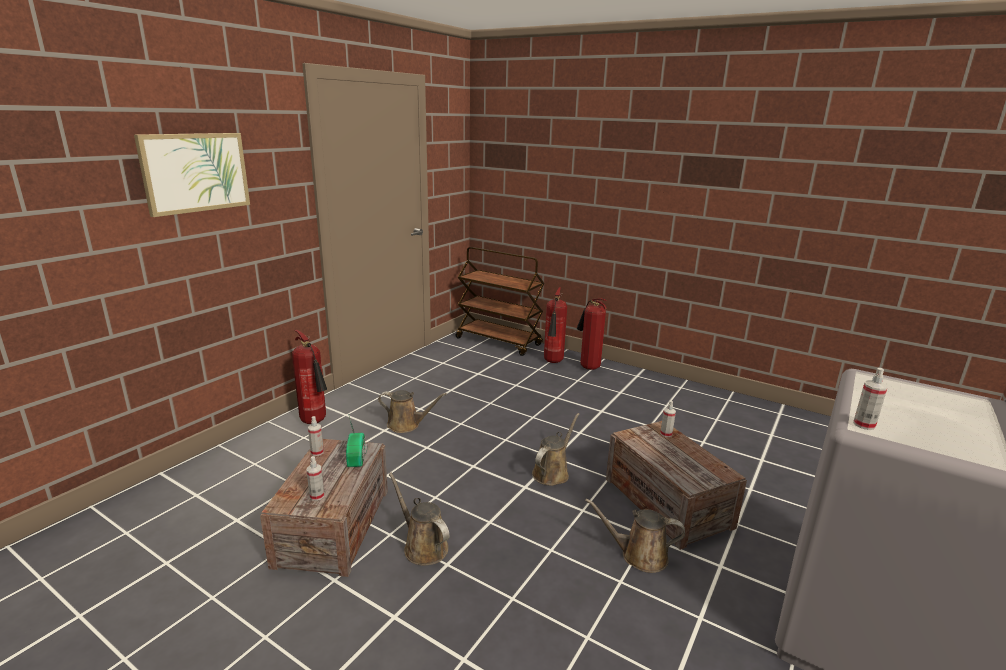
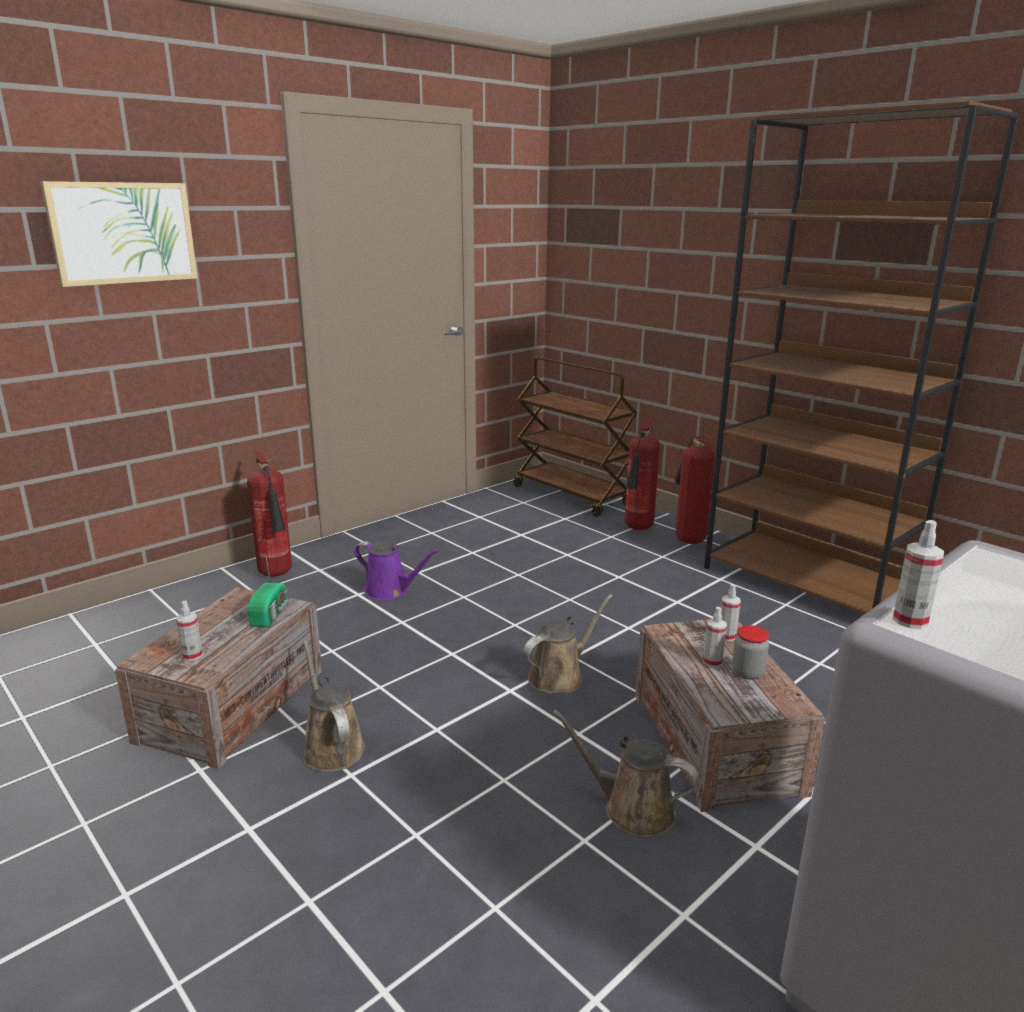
camera: 15 degrees right, 0 degrees up
(317, 452) = (225, 603): spray bottle -> spray bottle (712, 662)
(406, 425) = (390, 590): brown watering can -> purple watering can
(672, 389) = (806, 583): none -> brown bookcase
(690, 457) = (747, 673): none -> jar

